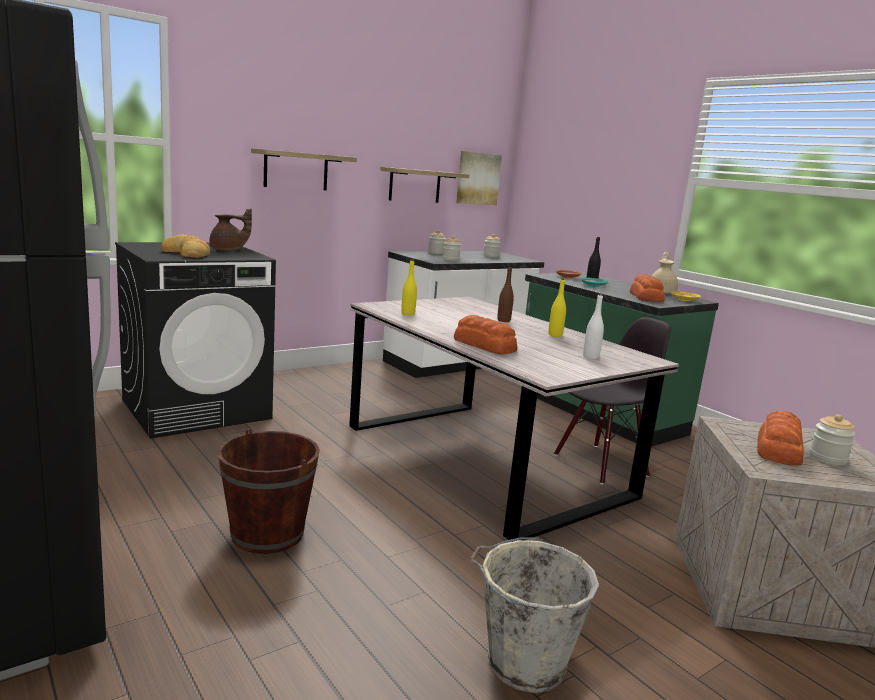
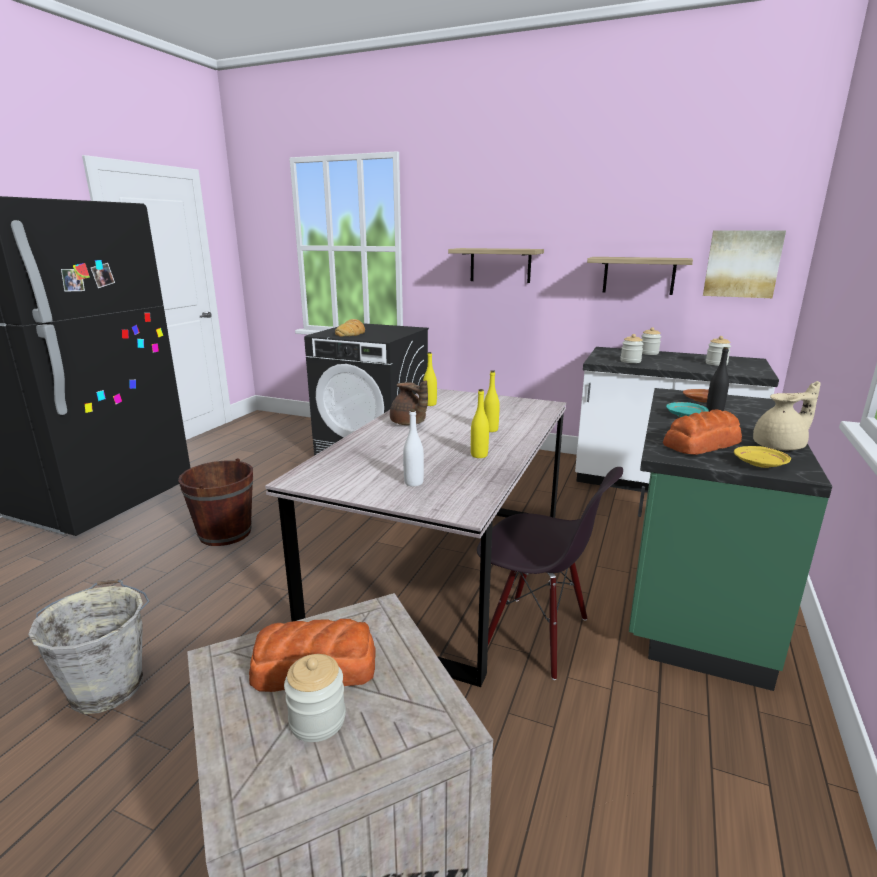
camera: 60 degrees right, 5 degrees up
(228, 250) = (390, 333): brown teapot -> brown teapot (409, 423)
(485, 345) = (370, 442): bread -> none
(503, 320) = (490, 430): brown bottle -> yellow bottle

